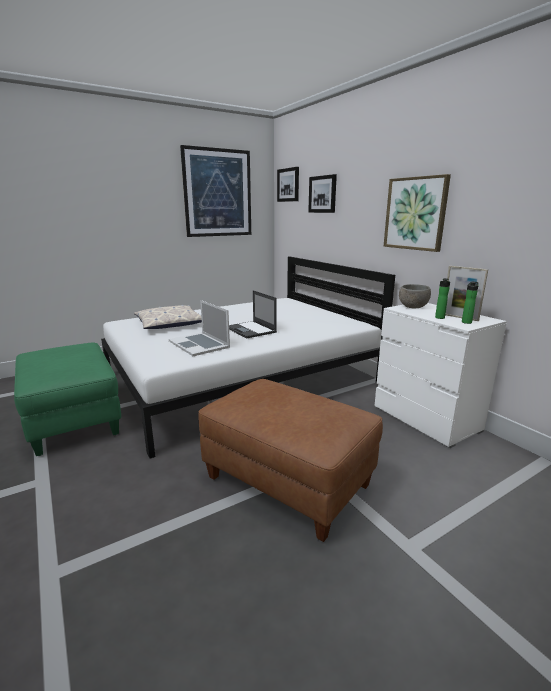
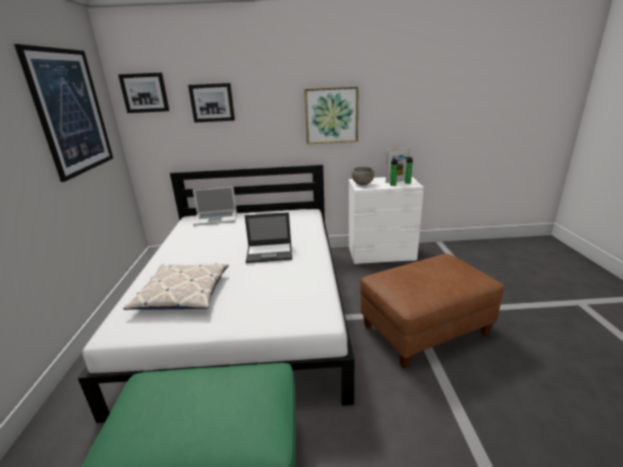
camera: 60 degrees left, 5 degrees up
(199, 344) = (280, 285): laptop -> laptop (216, 218)

